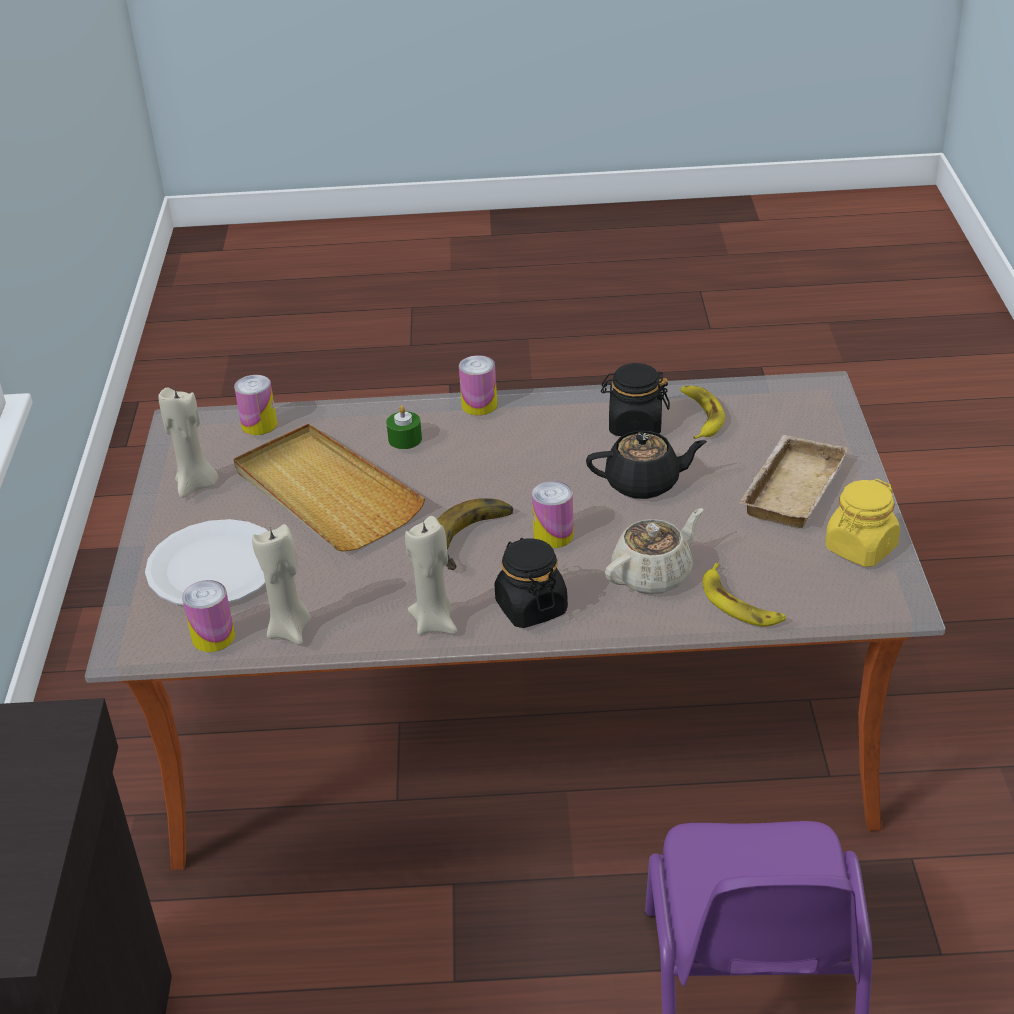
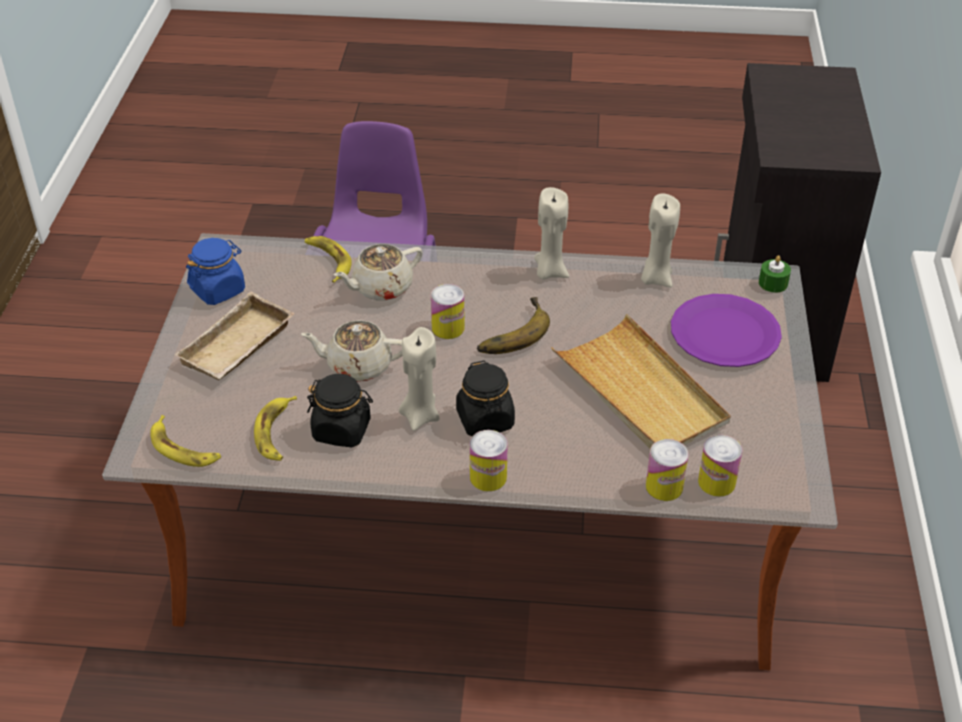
camera: 175 degrees left, 5 degrees up
(196, 485) = (762, 415): beige candle -> beige candle (420, 416)
(213, 637) = (712, 279): can -> can (664, 486)
(215, 567) = (724, 333): white plate -> purple plate
(405, 439) = (566, 443): green candle -> green candle (773, 283)
(531, 607) = (478, 274): black jar -> black jar (485, 420)
(644, 483) = (358, 366): black teapot -> beige teapot
(783, 395) = (183, 448): none -> banana
(860, 548) = (218, 290): yellow jar -> blue jar

